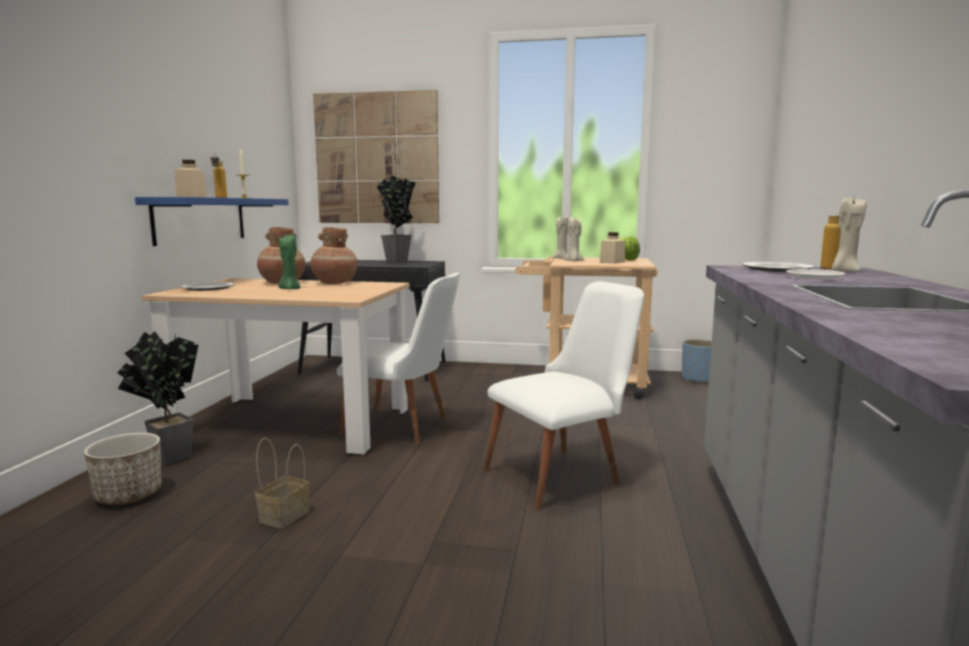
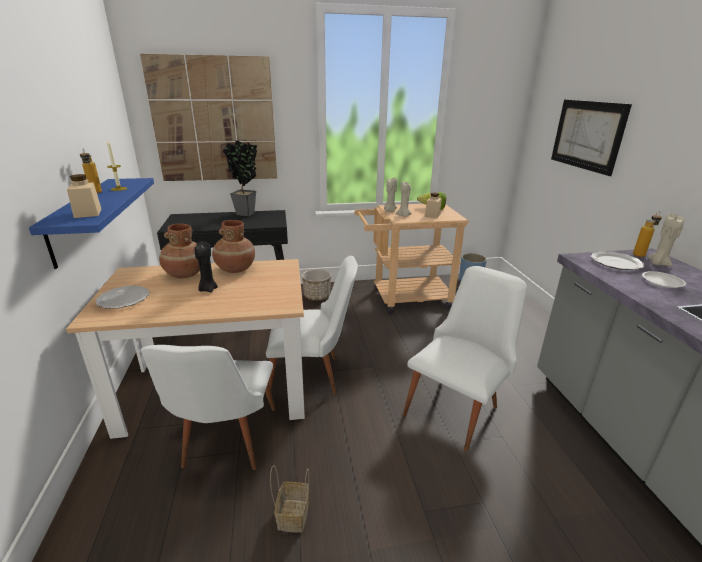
camera: 20 degrees left, 15 degrees up
(129, 495) = (131, 530): planter -> planter (317, 296)
(166, 459) = (132, 467): potted plant -> none
(265, 459) = (225, 444): none -> white chair
(289, 289) = (208, 289): green candle -> black candle
(817, 147) = (587, 135): none -> picture

